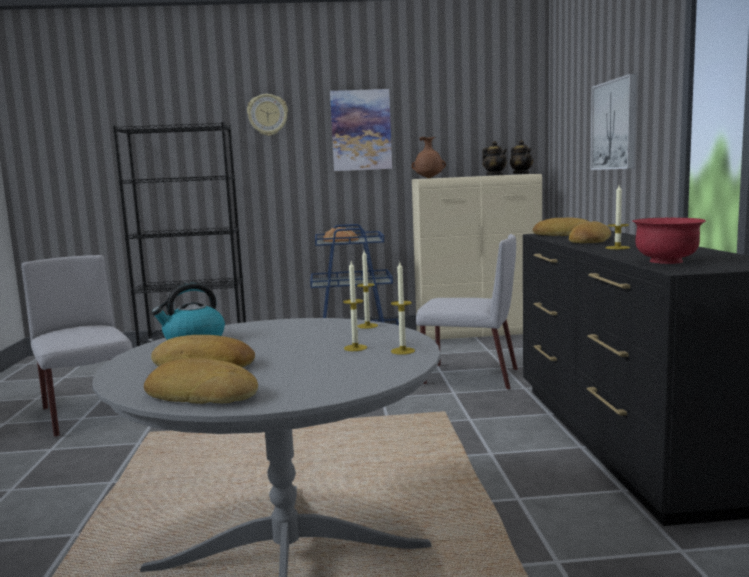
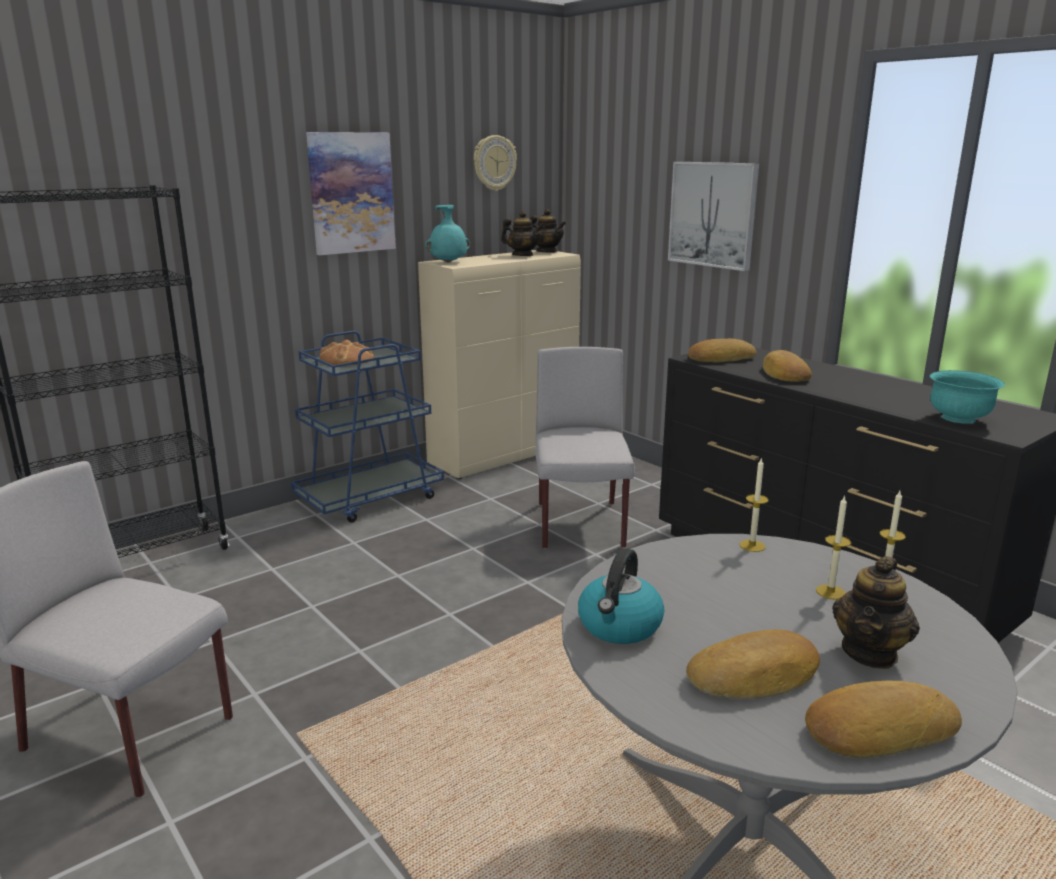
camera: 35 degrees left, 10 degrees up
(267, 115) = (213, 167): wall clock -> wall clock (494, 163)
(297, 371) = (870, 652): none -> teapot
(428, 178) = (448, 262): brown vase -> turquoise vase
(469, 376) = (580, 526): grey chair -> grey chair turned 75 degrees counterclockwise
(617, 248) = (848, 389): candle -> none
(666, 261) = (959, 419): red bowl -> turquoise bowl

